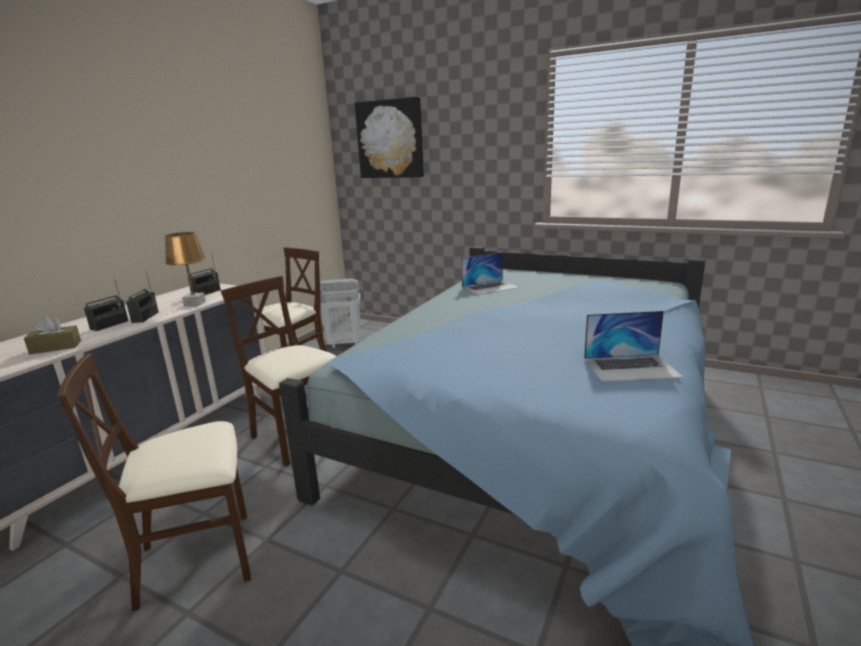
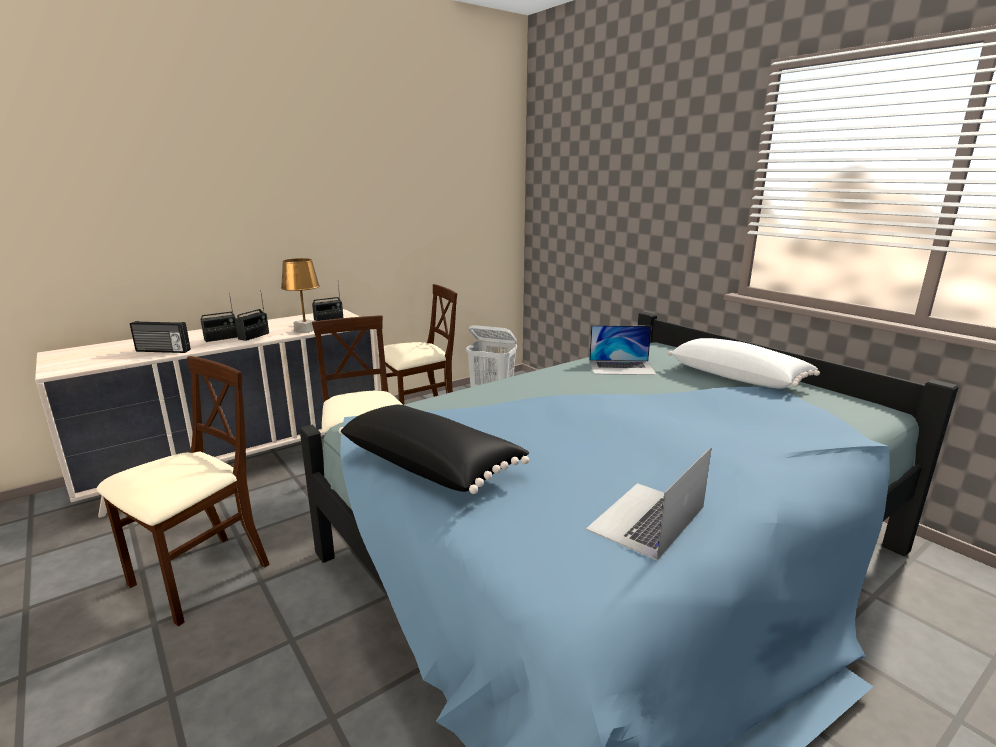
camera: 25 degrees right, 0 degrees up
(56, 347) = (162, 351): brown tissue box -> radio
(198, 559) = (200, 577): beige chair -> beige chair turned 120 degrees clockwise
(390, 139) = (580, 172): picture -> none
(451, 374) = (431, 464): none -> black pillow
(570, 280) = (738, 377): none -> white pillow
(631, 367) = (646, 518): laptop -> laptop turned 105 degrees clockwise

